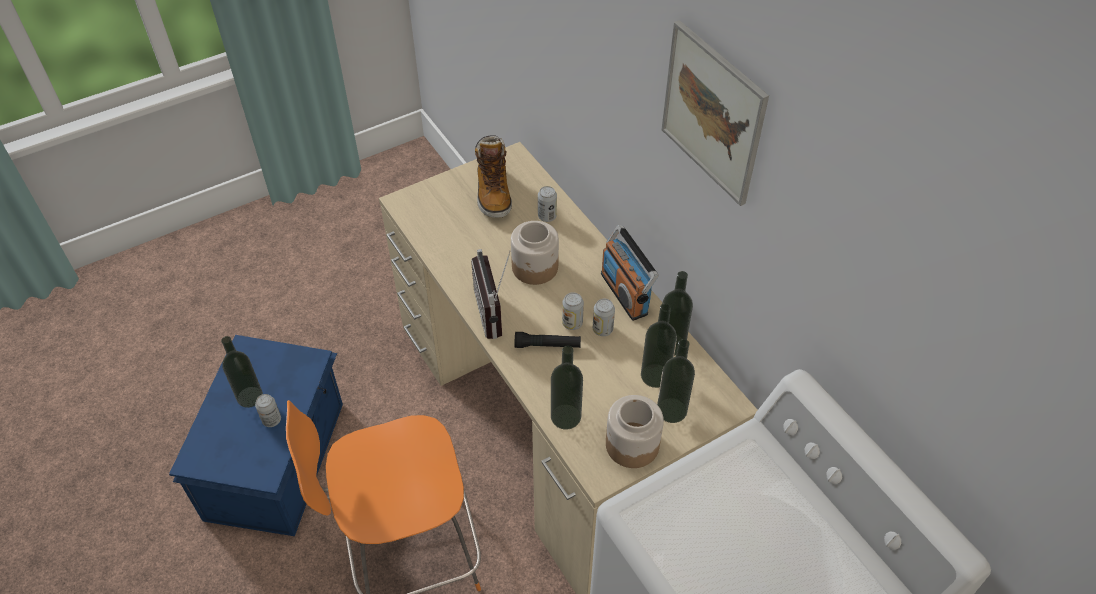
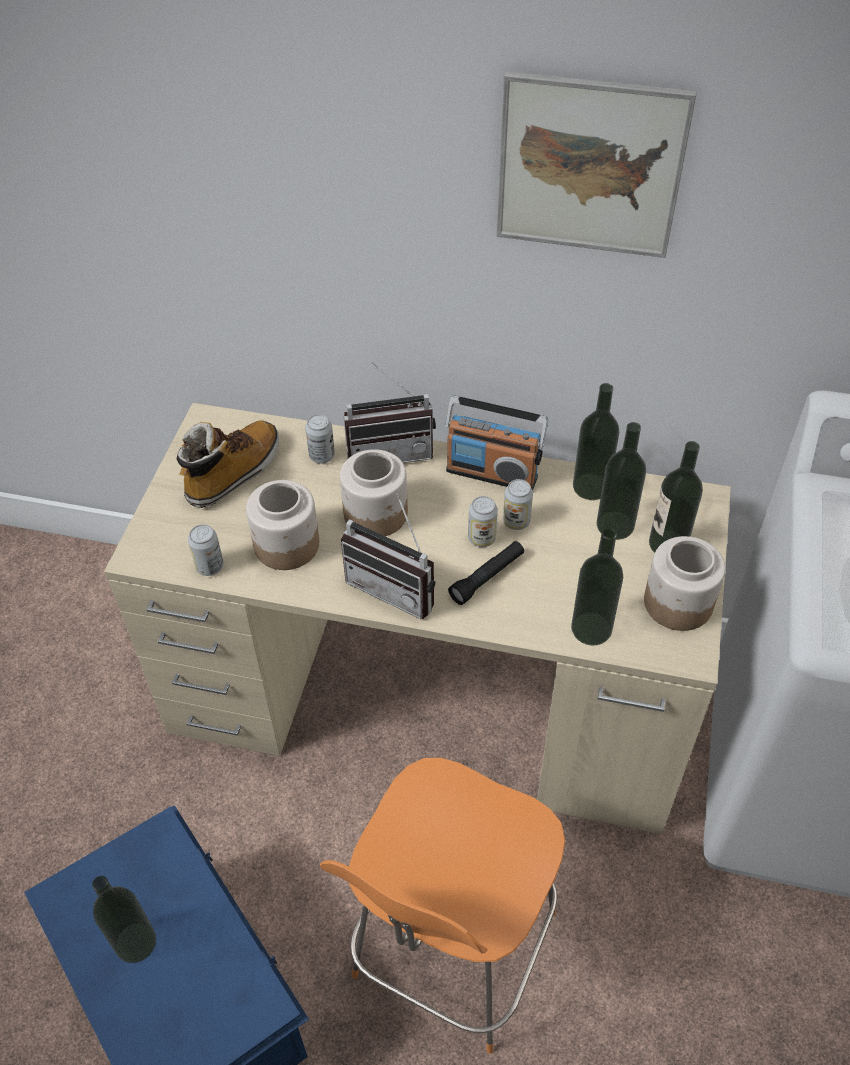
camera: 45 degrees left, 0 degrees up
(272, 420) = (195, 942): can -> can (210, 566)
(471, 249) = (286, 545): none -> jar
(493, 193) = (233, 473): boot -> boot turned 90 degrees counterclockwise
(585, 240) = (390, 451): none -> radio

